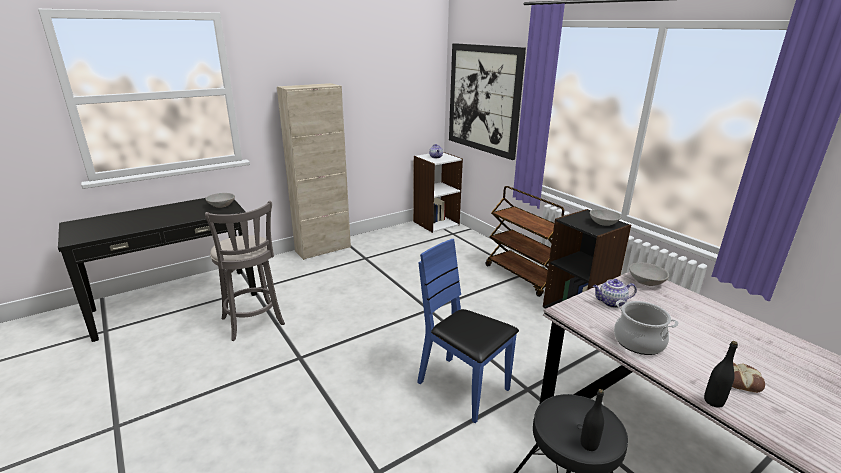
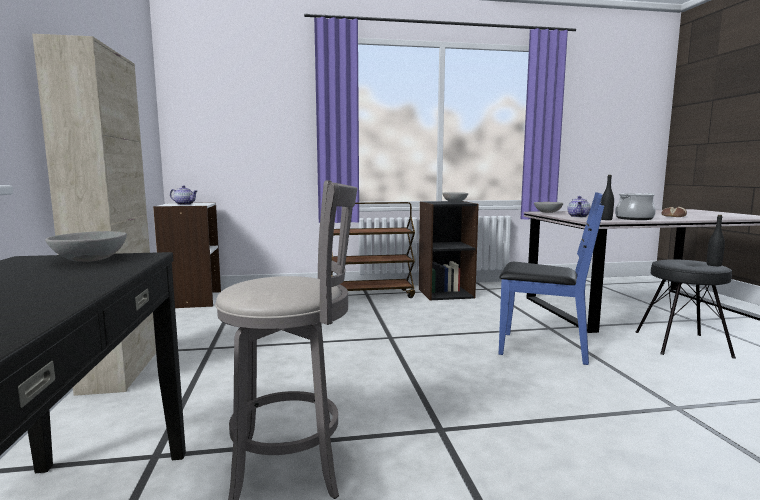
camera: 65 degrees left, 15 degrees down
(463, 388) = (542, 348): blue chair -> blue chair turned 135 degrees counterclockwise
(484, 99) = (241, 123): picture -> none
(713, 401) = (698, 219): black bottle -> black bottle (606, 219)

